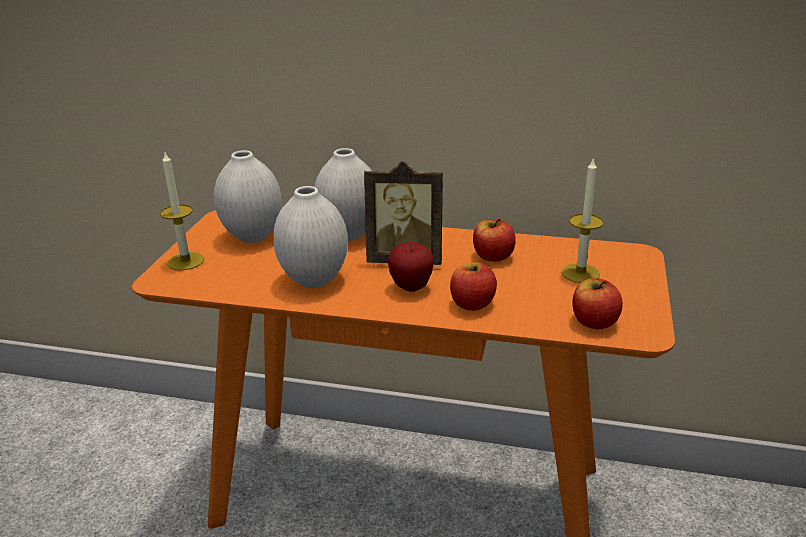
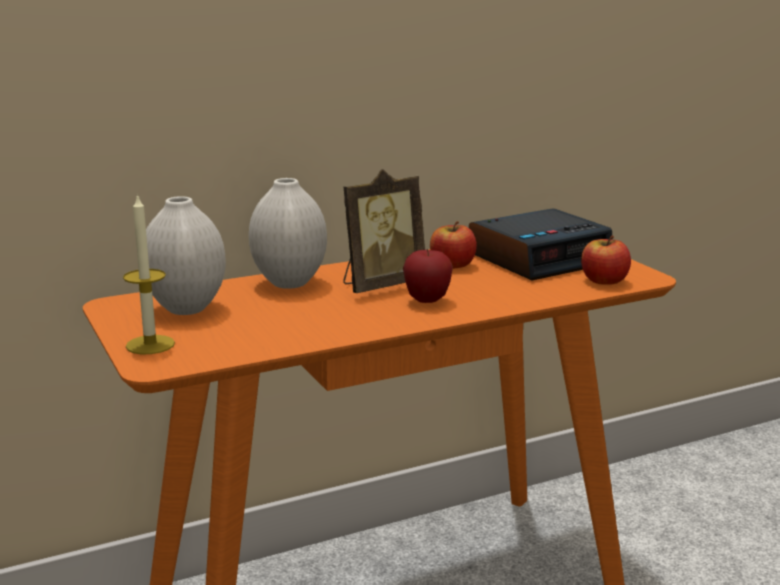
camera: 40 degrees left, 10 degrees down
(315, 280) = (327, 319): white vase -> none
(472, 304) = (497, 296): apple -> none
(580, 273) = (539, 258): candle -> alarm clock

